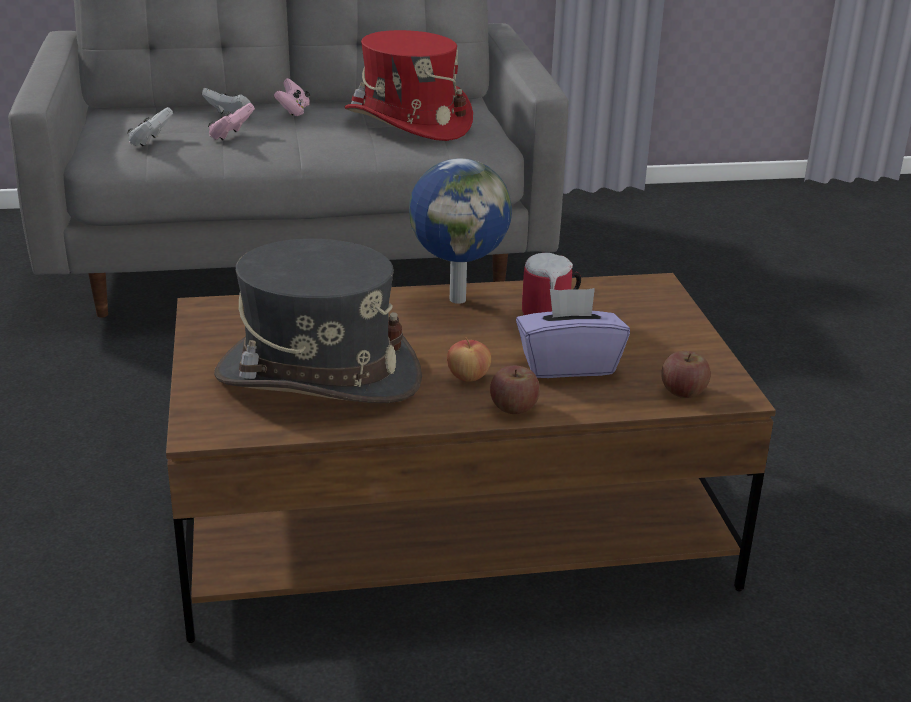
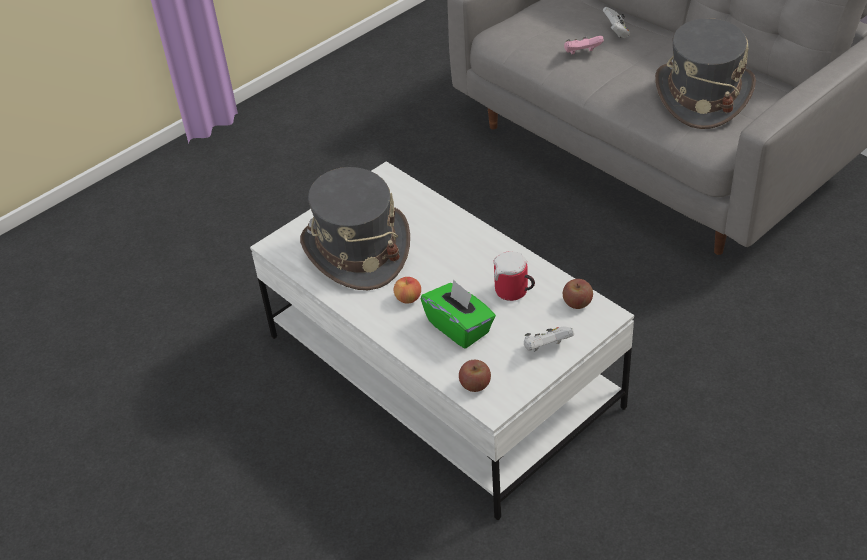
camera: 60 degrees right, 15 degrees up
(150, 142) = (534, 36): white game controller -> white game controller (546, 348)
(293, 111) = (657, 47): pink game controller -> none
(408, 122) = (702, 96): red hat -> grey hat
(451, 524) = (442, 371): brown coffee table -> white coffee table
(458, 298) = (492, 249): globe -> none
(514, 408) = (392, 330): apple -> apple (577, 303)
(568, 365) = (459, 327): purple tissue box -> green tissue box

